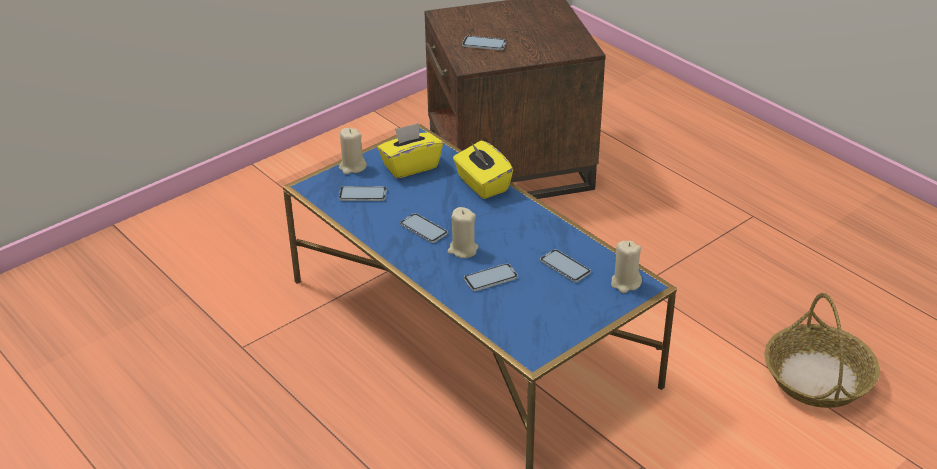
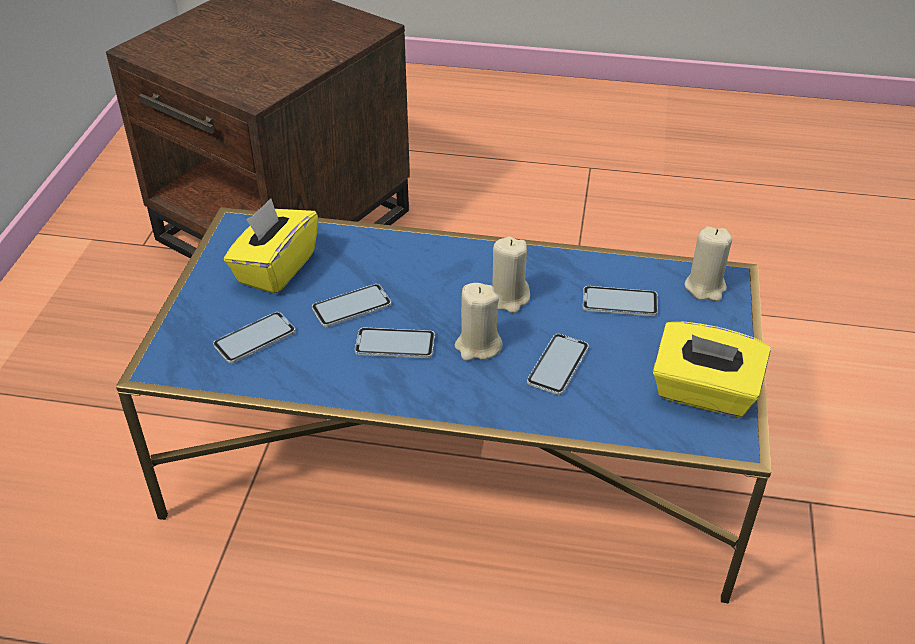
camera: 40 degrees left, 5 degrees up
(352, 167) = (194, 307): beige candle -> beige candle (508, 298)
(482, 184) = (397, 248): yellow tissue box -> yellow tissue box (703, 393)
(484, 44) = (242, 64): phone -> phone (351, 307)
(817, 377) = (831, 302): basket -> none

